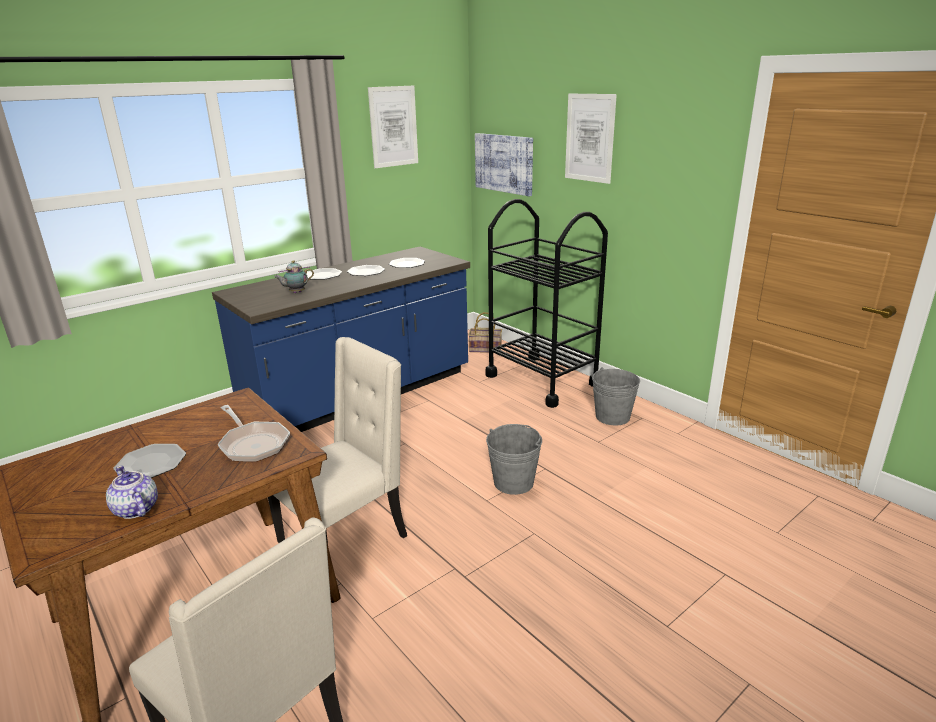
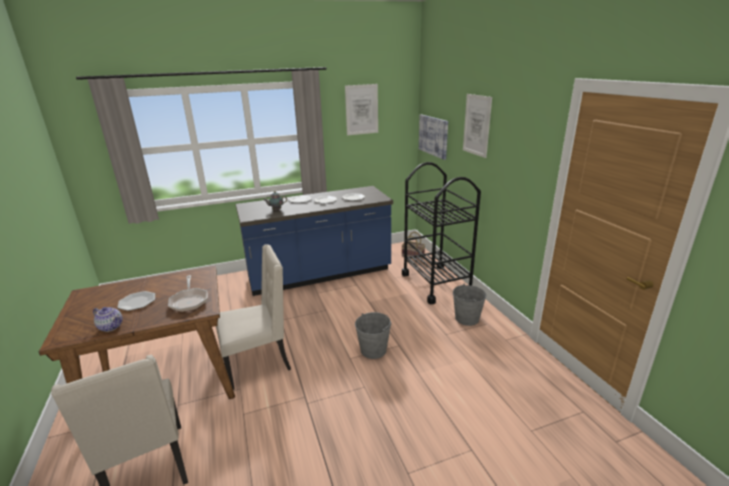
camera: 20 degrees right, 0 degrees up
(135, 509) = (111, 326): teapot -> teapot turned 135 degrees clockwise

